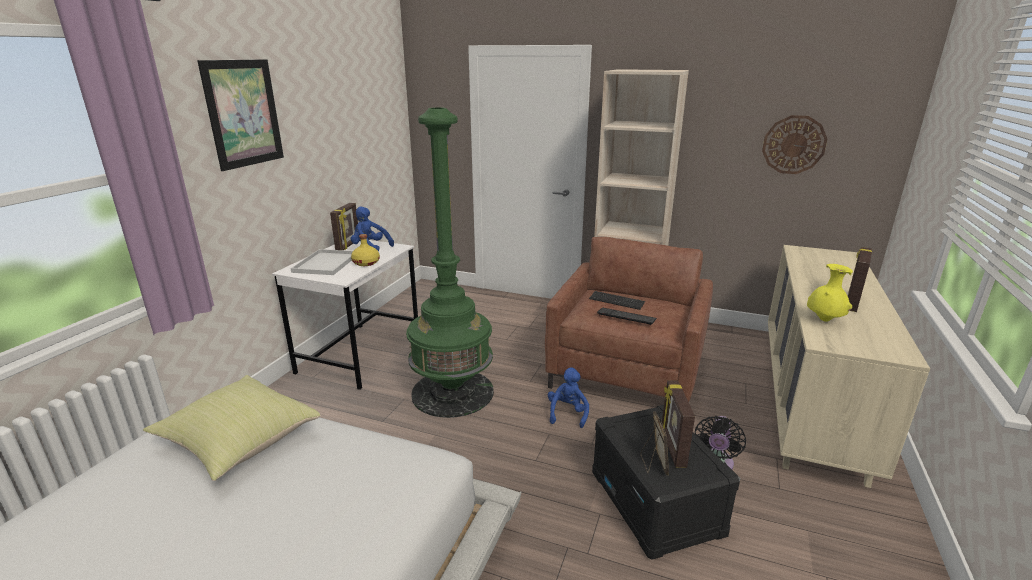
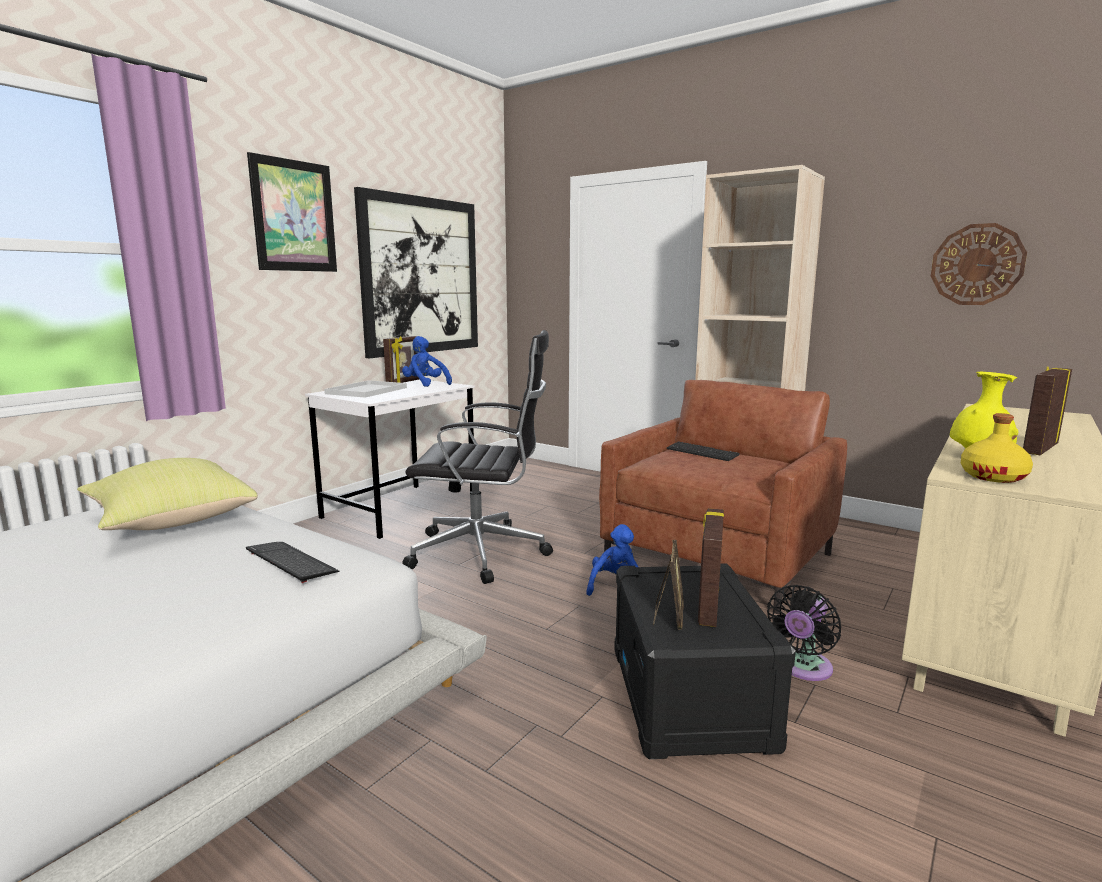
camera: 15 degrees right, 10 degrees down
(347, 144) = (421, 276): none -> picture
(366, 263) = (409, 392): yellow bottle -> yellow bottle (993, 477)
(452, 392) = (483, 553): green floor lamp -> black office chair
(626, 317) = (705, 465): keyboard -> keyboard (291, 562)

